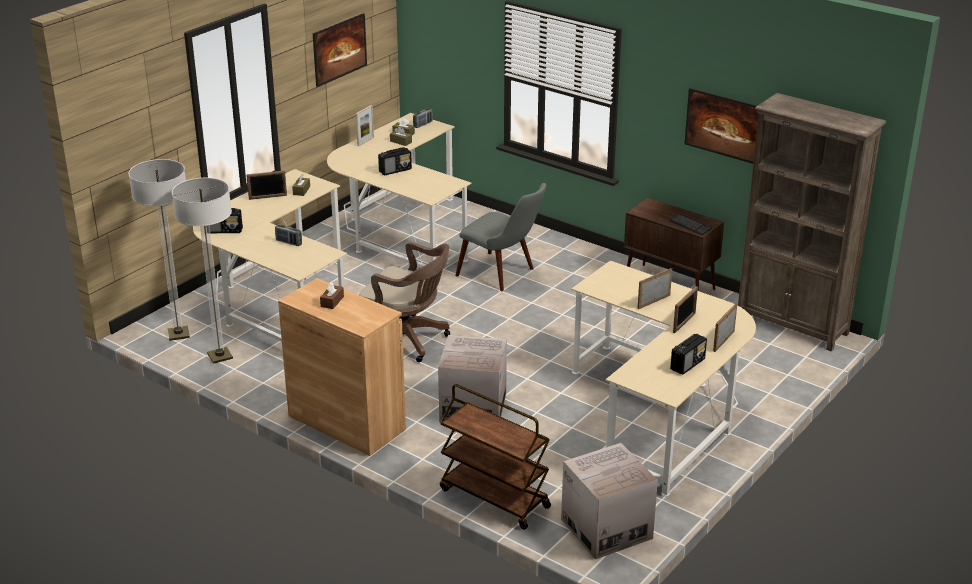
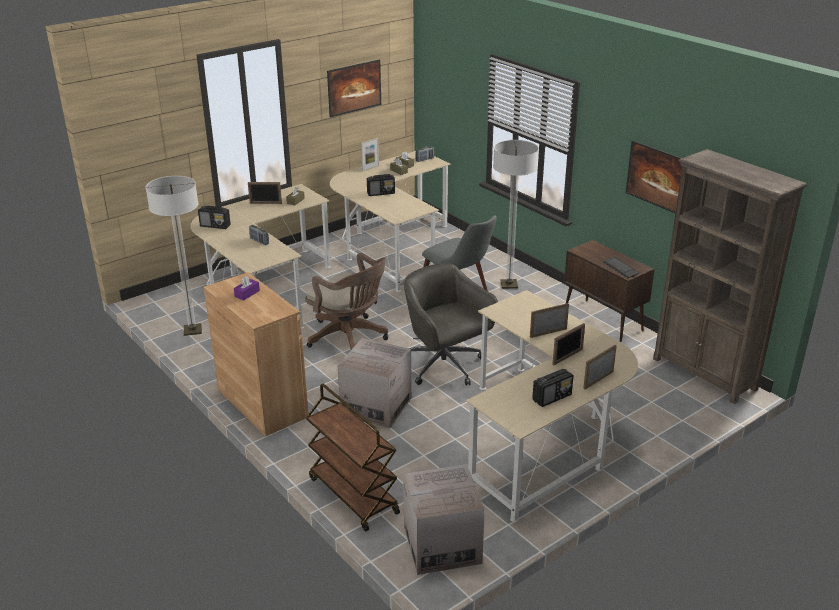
camera: 15 degrees right, 0 degrees up
(178, 334) = (171, 308): floor lamp -> floor lamp (509, 285)
(332, 301) = (247, 294): brown tissue box -> purple tissue box
(526, 356) = (445, 367): none -> grey office chair

